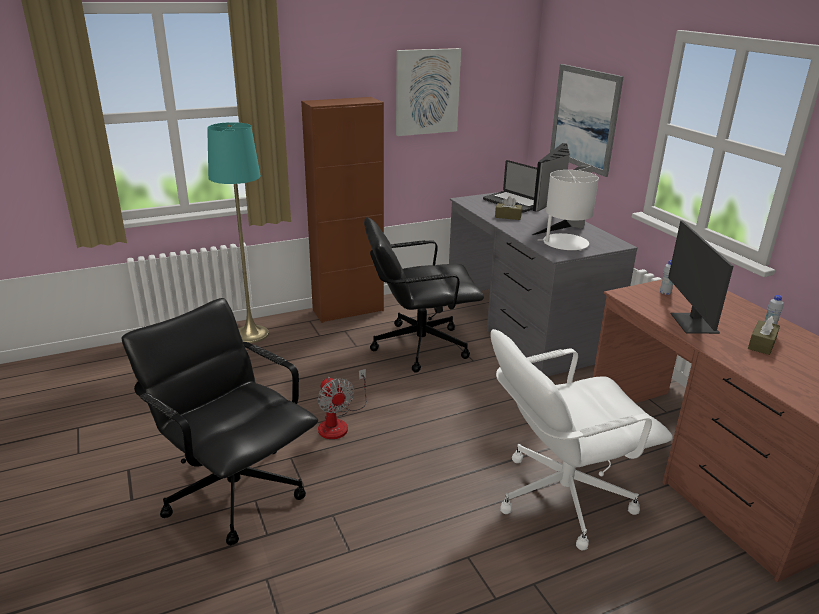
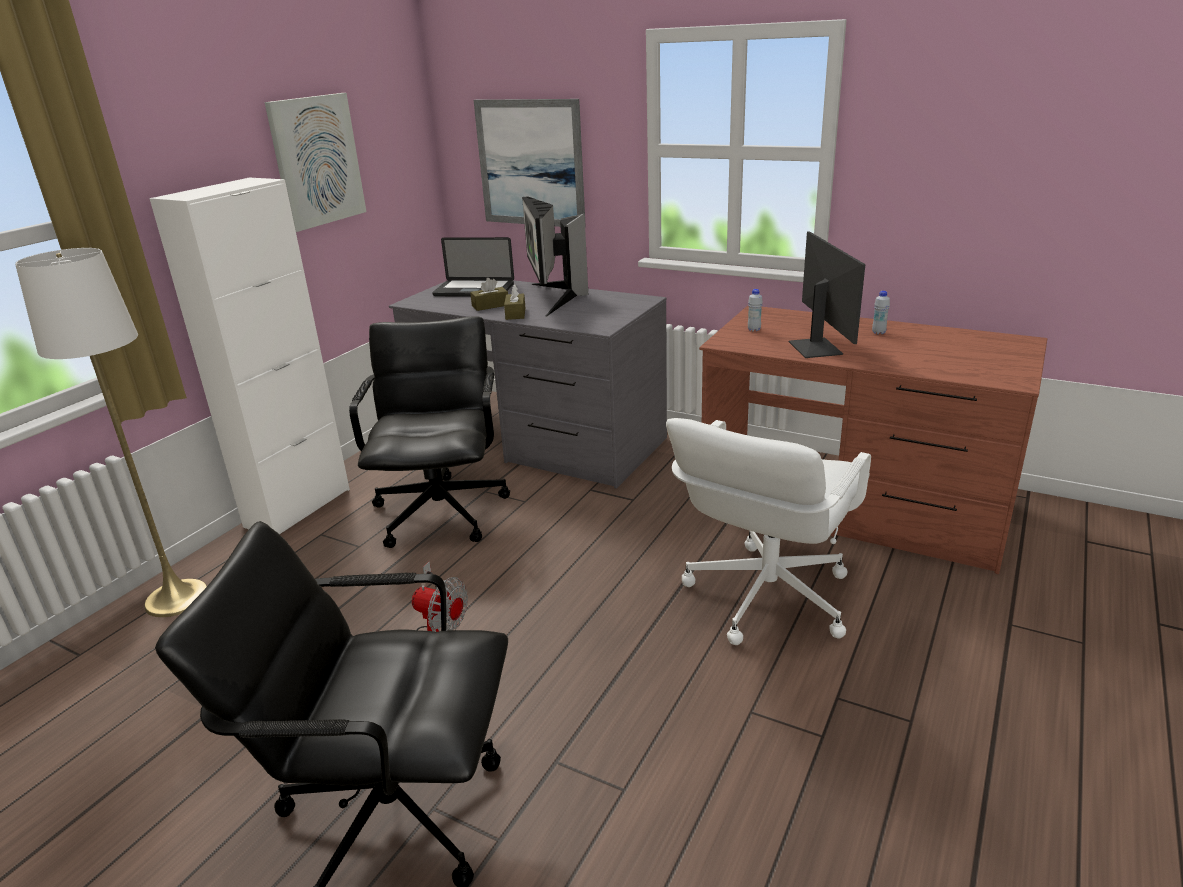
camera: 35 degrees left, 0 degrees up
(251, 334) = (176, 598): turquoise floor lamp -> white floor lamp
(348, 310) = (298, 508): brown cabinet -> white cabinet
(419, 346) = (442, 512): black office chair -> black office chair turned 135 degrees clockwise
(564, 243) = (592, 314): white table lamp -> none
(692, 323) = (816, 348): monitor -> monitor turned 150 degrees counterclockwise
(761, 344) = (891, 345): brown tissue box -> brown tissue box (515, 313)

